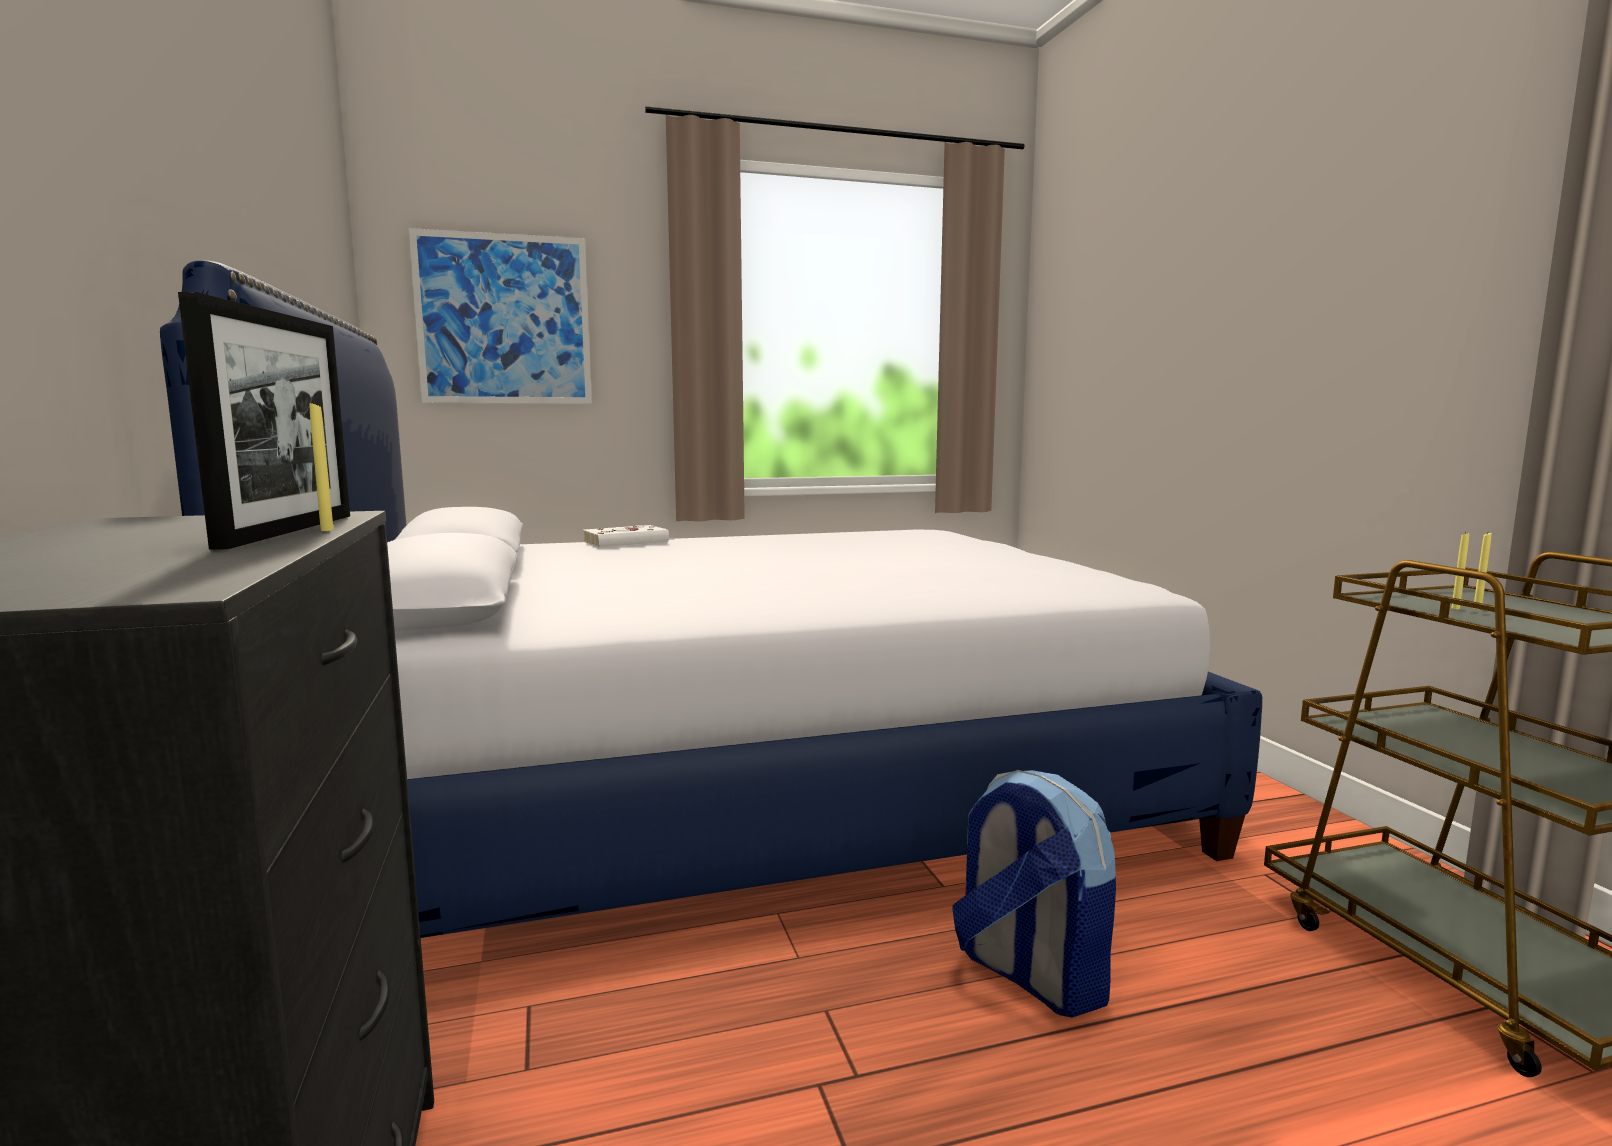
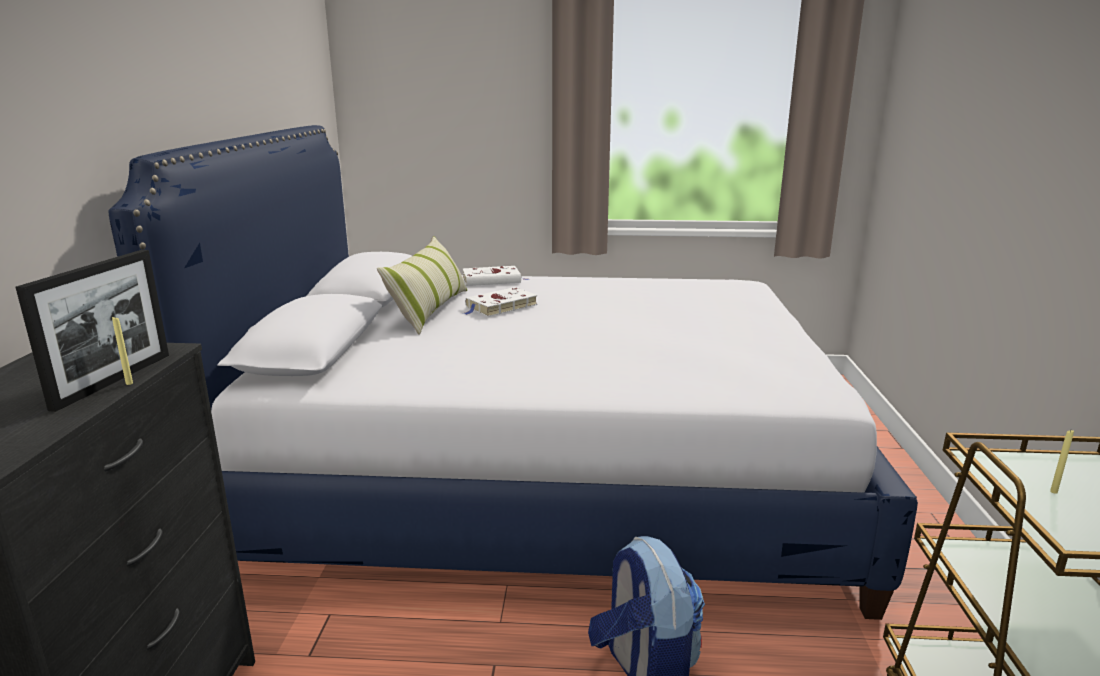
camera: 20 degrees right, 10 degrees up
(504, 320) = (430, 95): picture -> none
(573, 566) = (430, 310): none -> pillow
(668, 558) = (500, 307): none -> white book
(1455, 608) = (1030, 488): yellow candle -> none

